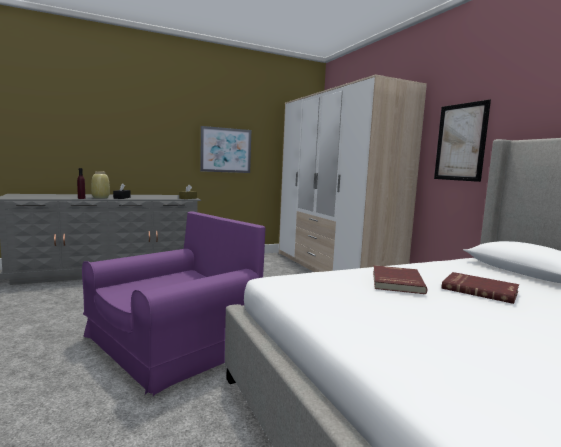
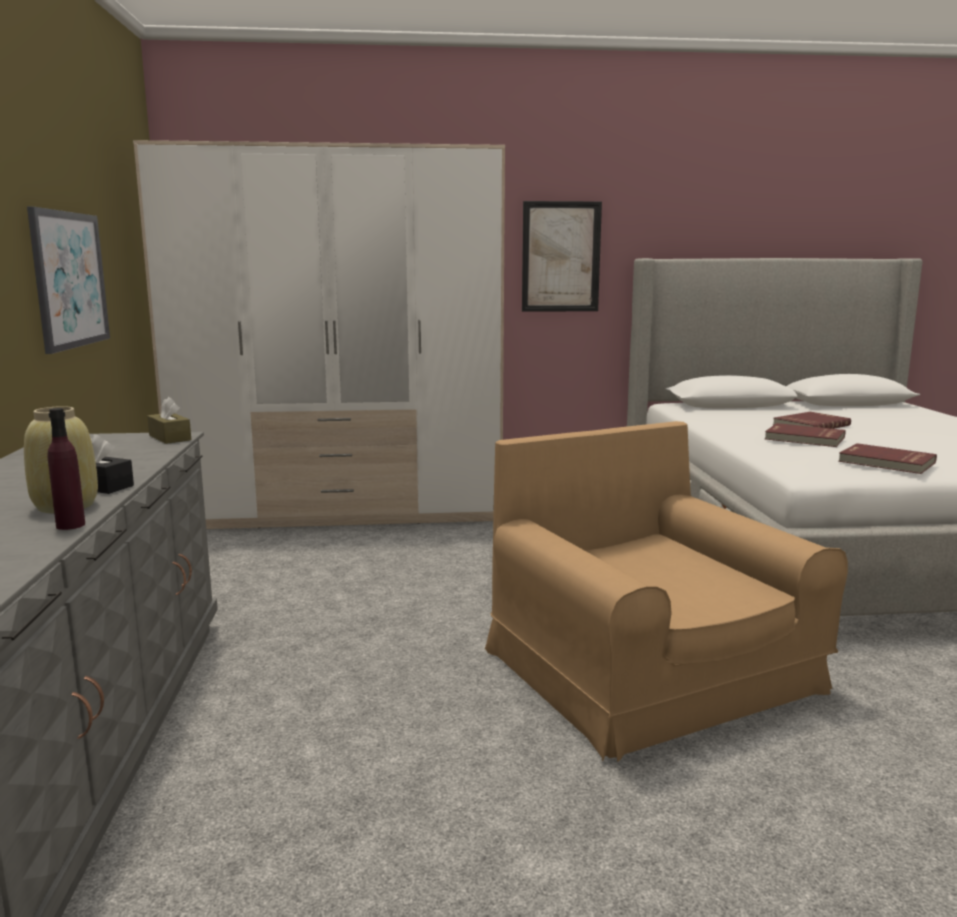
camera: 70 degrees left, 5 degrees up
(173, 342) = (649, 671): purple armchair -> brown armchair
(329, 299) = (886, 462): none -> red book

